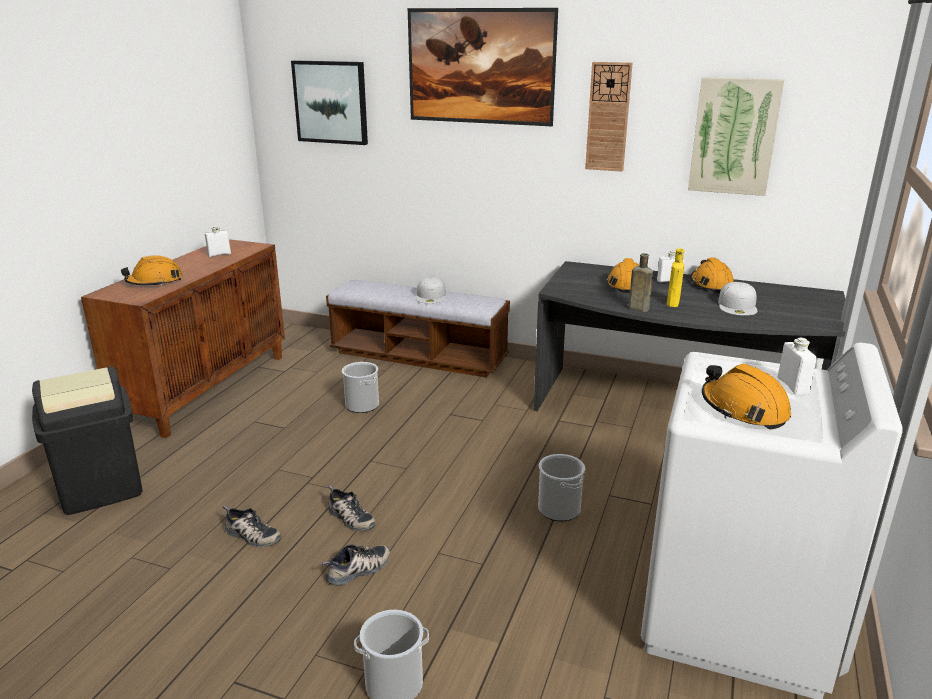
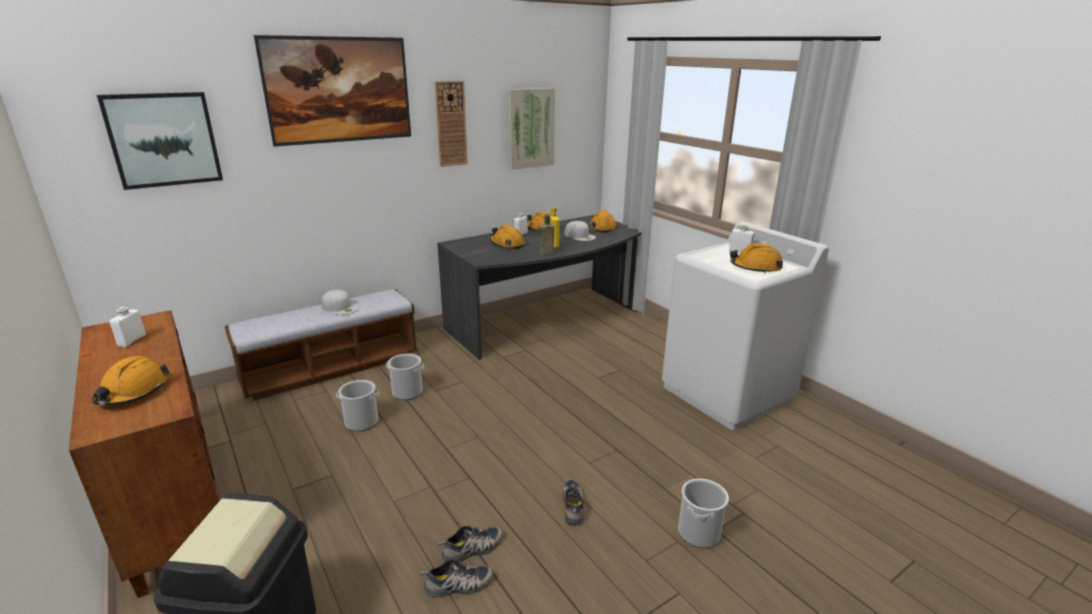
camera: 55 degrees left, 0 degrees up
(349, 518) = (508, 487): shoe -> shoe (458, 586)
(559, 509) = (593, 399): bucket -> bucket (407, 392)
(799, 308) = (602, 227): none -> orange hard hat

